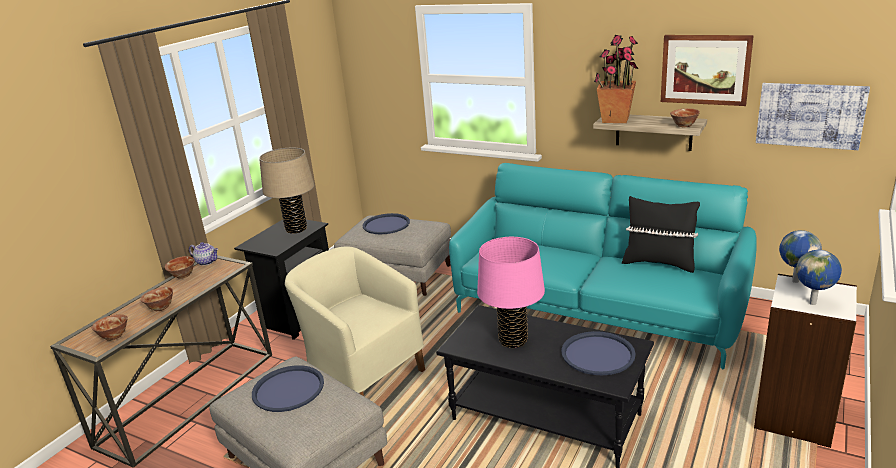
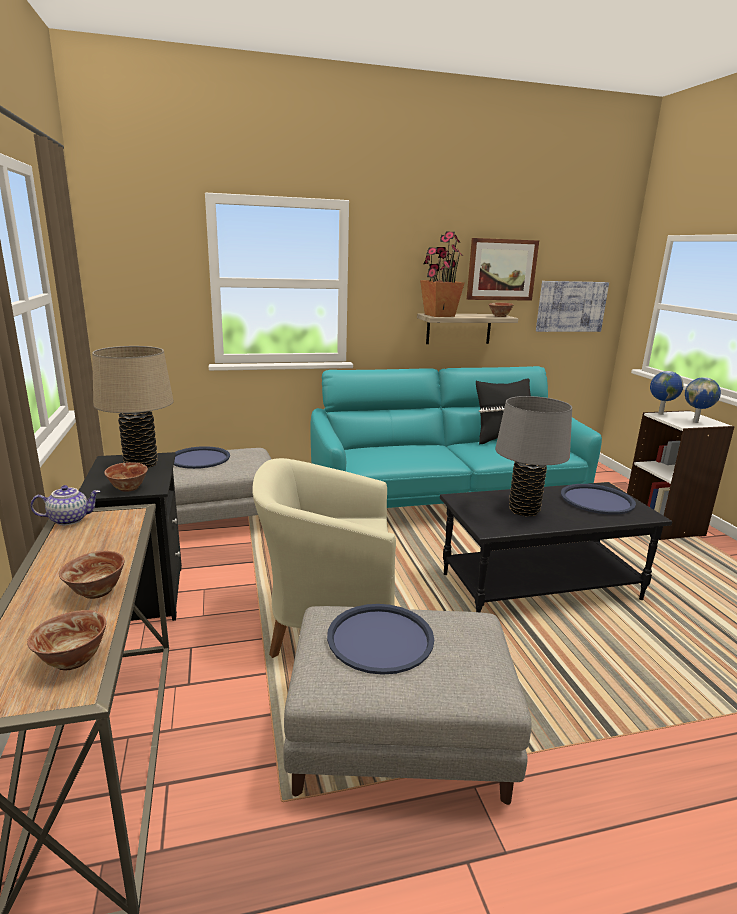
camera: 45 degrees left, 5 degrees down
(183, 275) = (56, 544): bowl -> bowl (128, 488)
(513, 341) = (524, 510): pink table lamp -> grey table lamp

